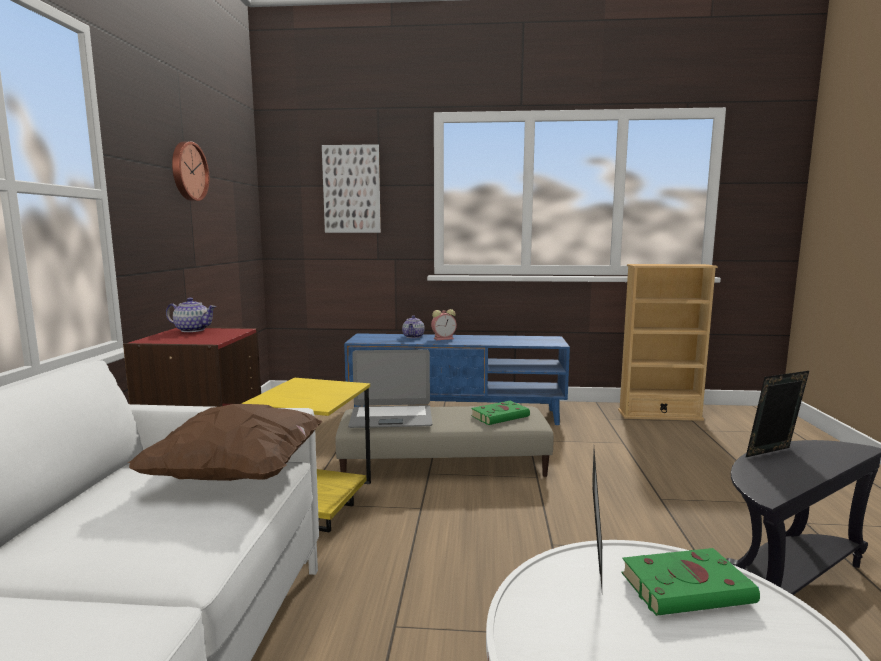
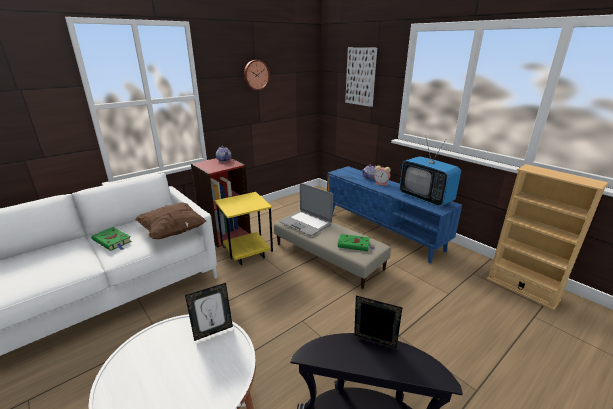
camera: 45 degrees right, 15 degrees up
(520, 339) = (426, 198): none -> television
(689, 588) = (220, 362): green book -> green book (113, 241)

